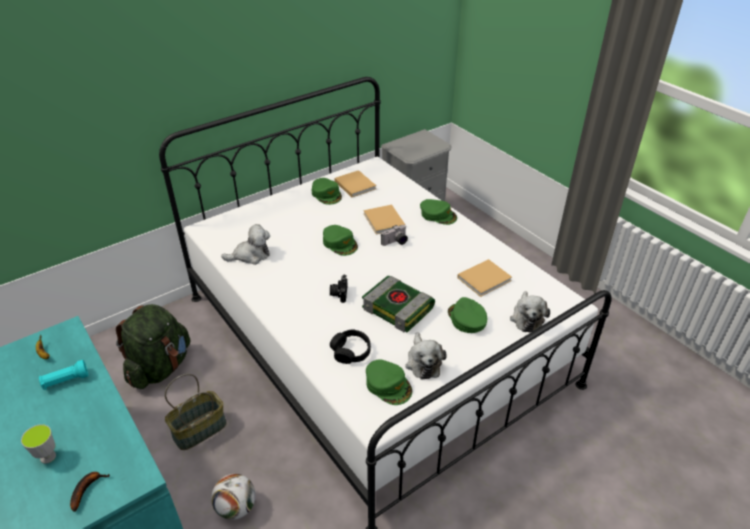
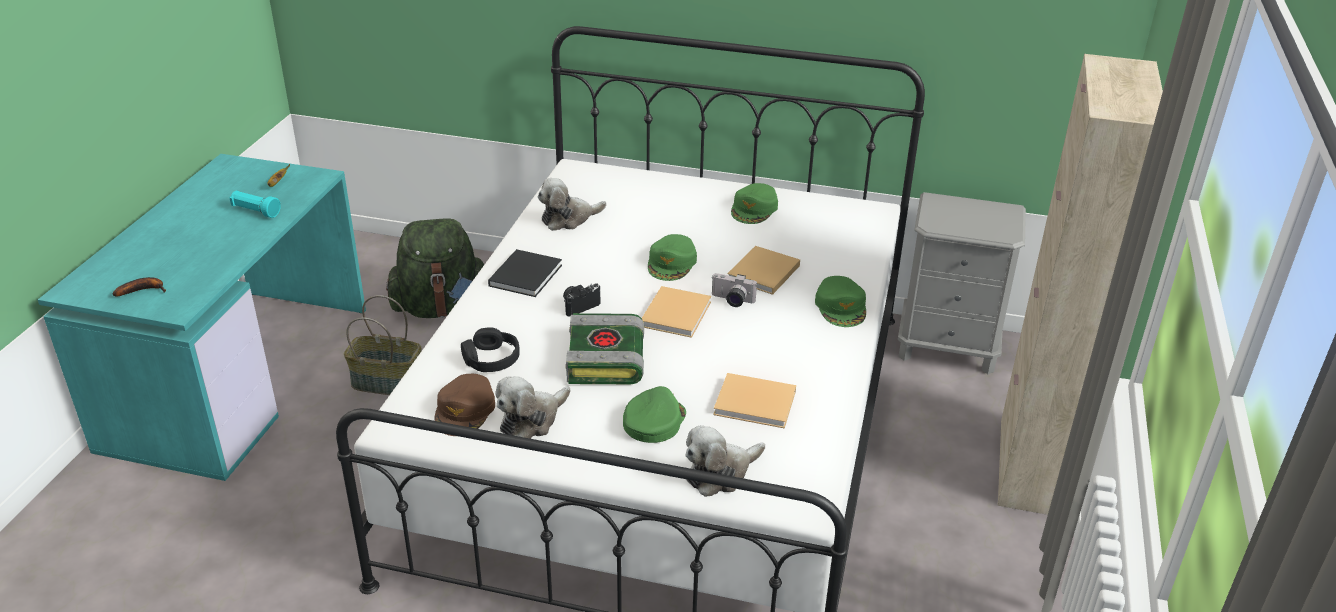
camera: 50 degrees right, 5 degrees down
(48, 457) = (162, 252): cup -> none
(236, 507) = (314, 465): football -> none
(250, 255) = (568, 219): plush toy -> plush toy turned 120 degrees clockwise
(285, 298) = (526, 274): none -> black book
(354, 184) = (806, 217): beige book -> beige book (676, 313)
(388, 385) = (465, 411): green cap -> brown cap
(508, 245) = (1028, 466): none -> beige cabinet

